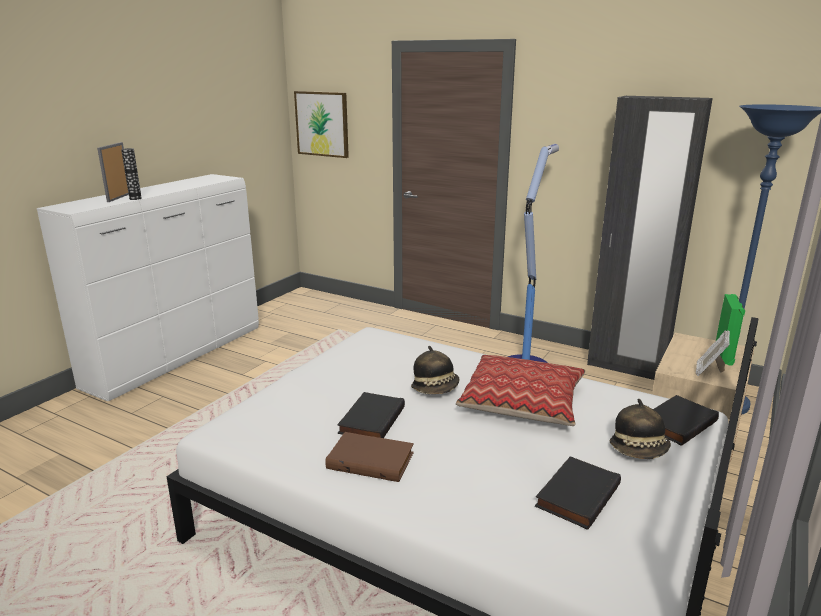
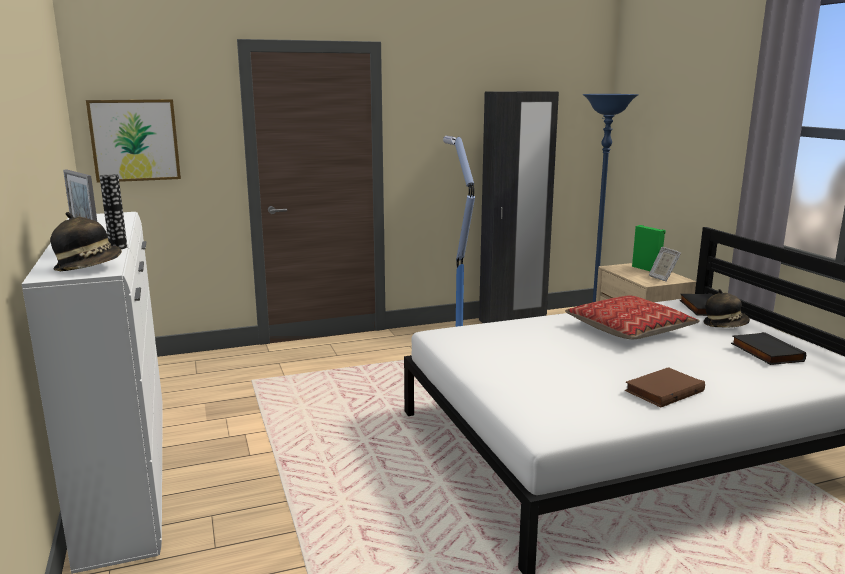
camera: 50 degrees left, 5 degrees down
(370, 420) = (598, 375): black book -> none
(436, 388) = (575, 343): hat -> hat (89, 267)

